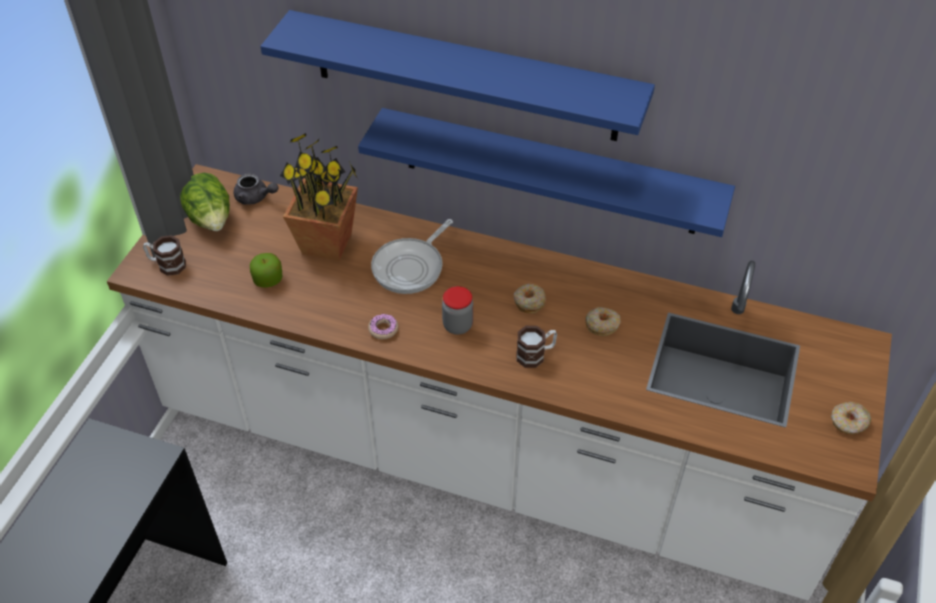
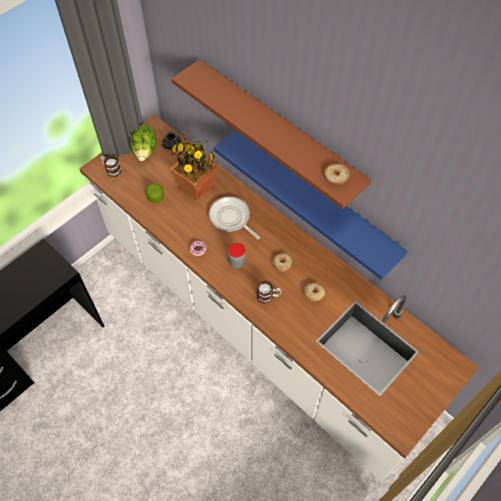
camera: 25 degrees right, 10 degrees up
(411, 267) = (231, 218): frying pan -> frying pan turned 75 degrees clockwise
(465, 76) = (278, 130): blue shelf -> brown shelf
(848, 422) = (417, 409): donut -> donut (336, 177)

